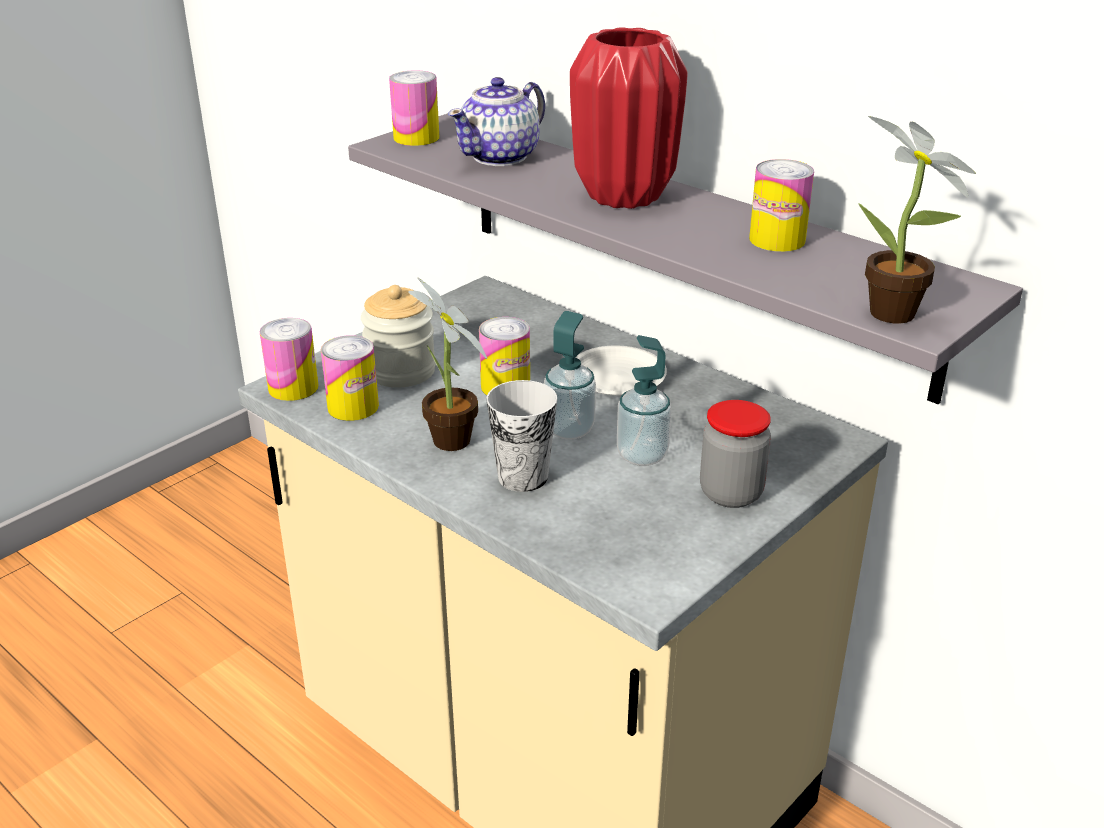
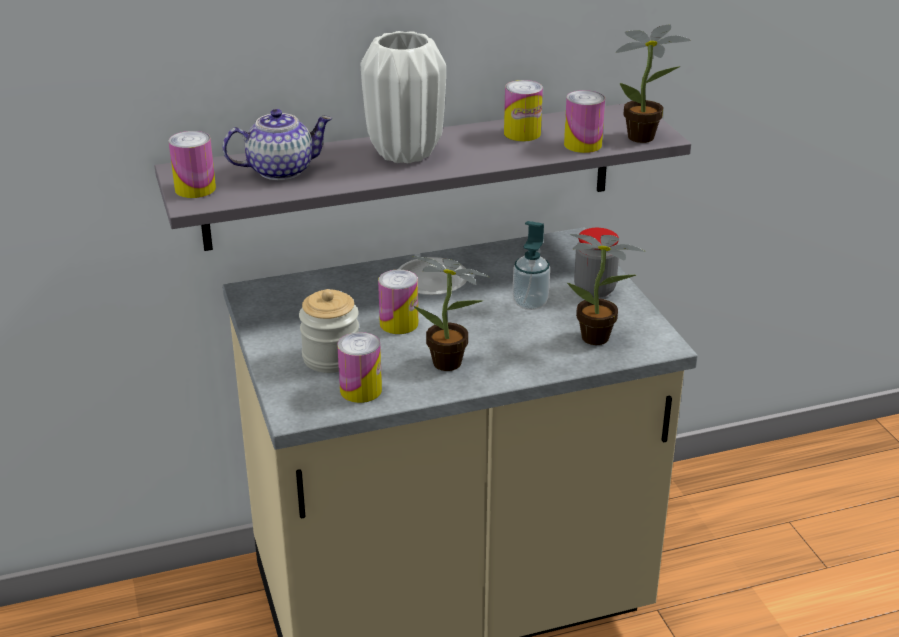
camera: 60 degrees left, 0 degrees up
(293, 387) = (303, 409): can -> can (582, 144)
(501, 156) = (279, 170): teapot -> teapot turned 90 degrees counterclockwise
(523, 477) = (515, 350): cup -> none
(569, 429) = (477, 317): soap dispenser -> none
(610, 533) = (600, 339): none -> potted plant
(624, 197) = (406, 153): red vase -> white vase

